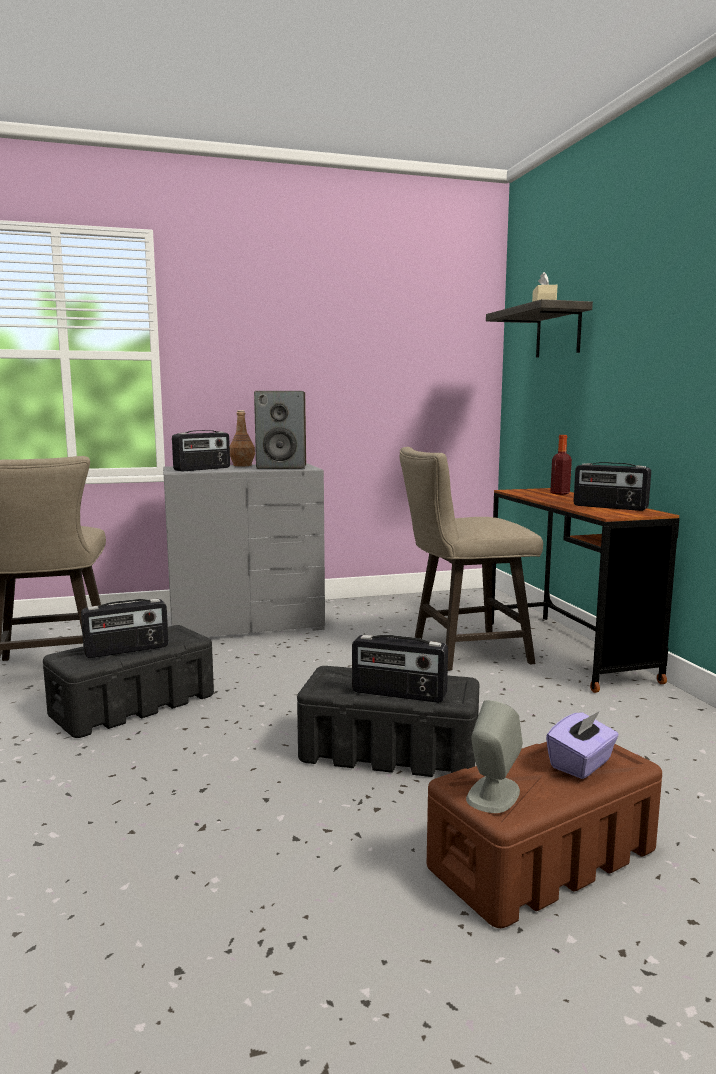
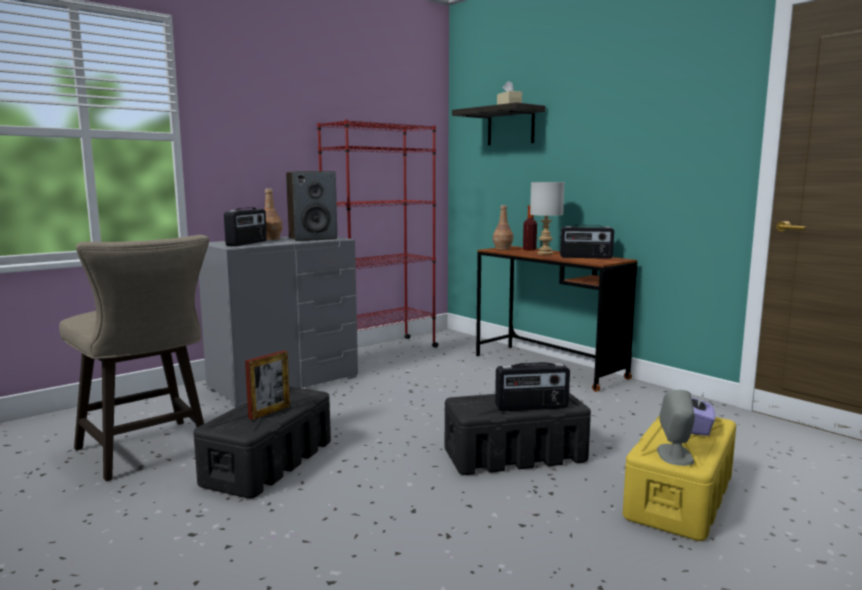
camera: 25 degrees left, 0 degrees up
(127, 650) = (269, 412): radio -> picture frame
(385, 604) = (381, 351): none -> red bookcase
(462, 651) = (481, 378): beige stool -> none
(527, 490) = (503, 249): none -> brown bottle
(541, 859) = (679, 497): brown storage box -> yellow storage box
(567, 499) = (545, 254): none -> grey table lamp

